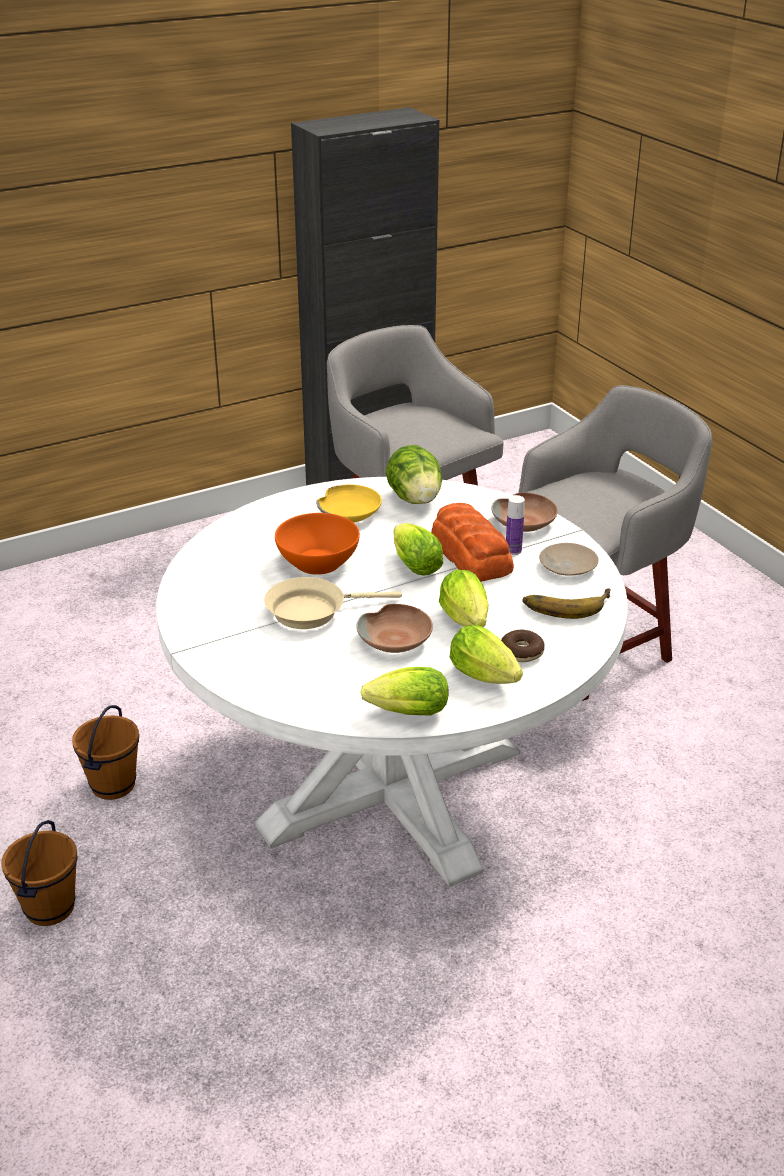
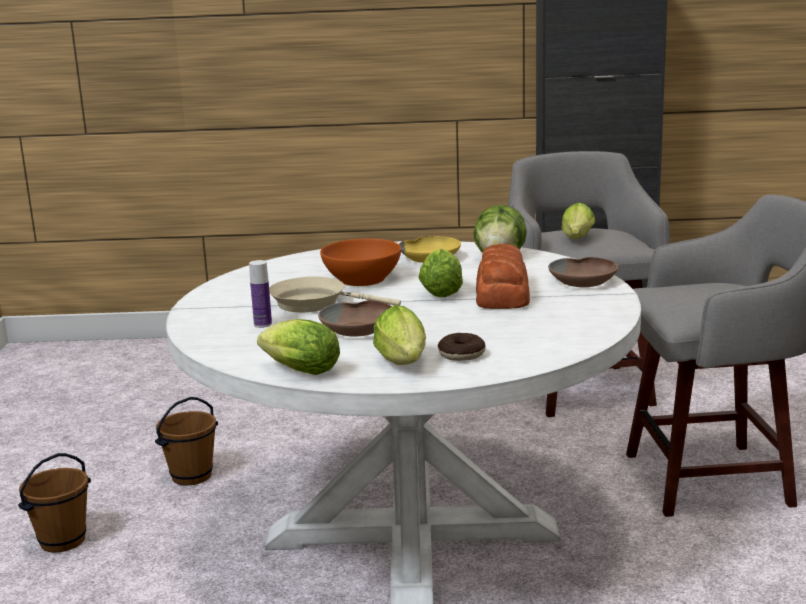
camera: 30 degrees right, 15 degrees down
(467, 622) = (437, 329): lettuce -> lettuce (577, 240)
(513, 550) = (547, 296): bottle -> bottle (263, 324)
(565, 604) = (550, 333): banana -> none
(567, 566) = (586, 312): beige plate -> none

